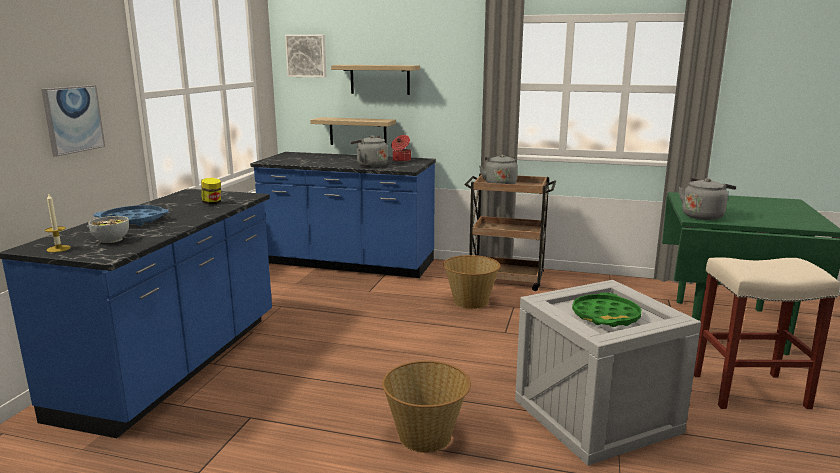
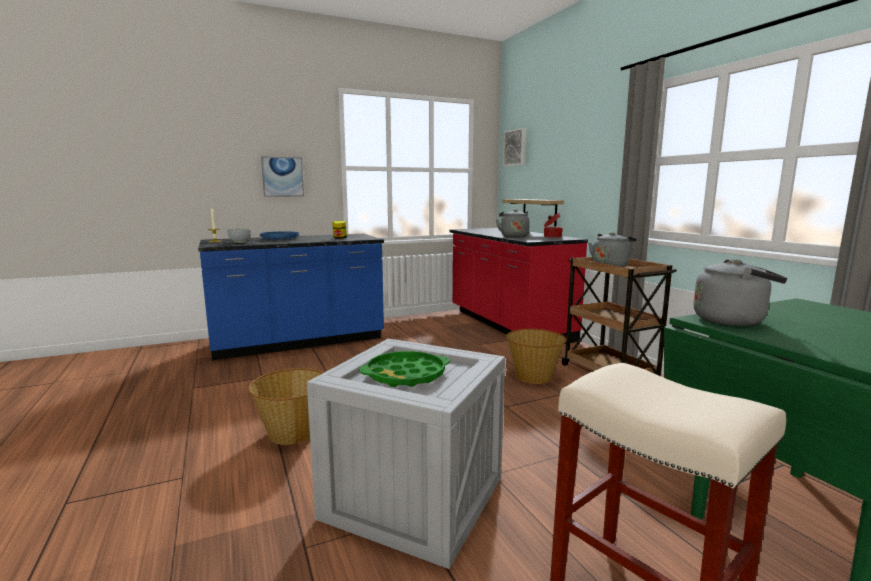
camera: 50 degrees right, 5 degrees down
(348, 263) = (507, 325): blue counter -> red counter
(380, 79) = (556, 163): shelf -> none

